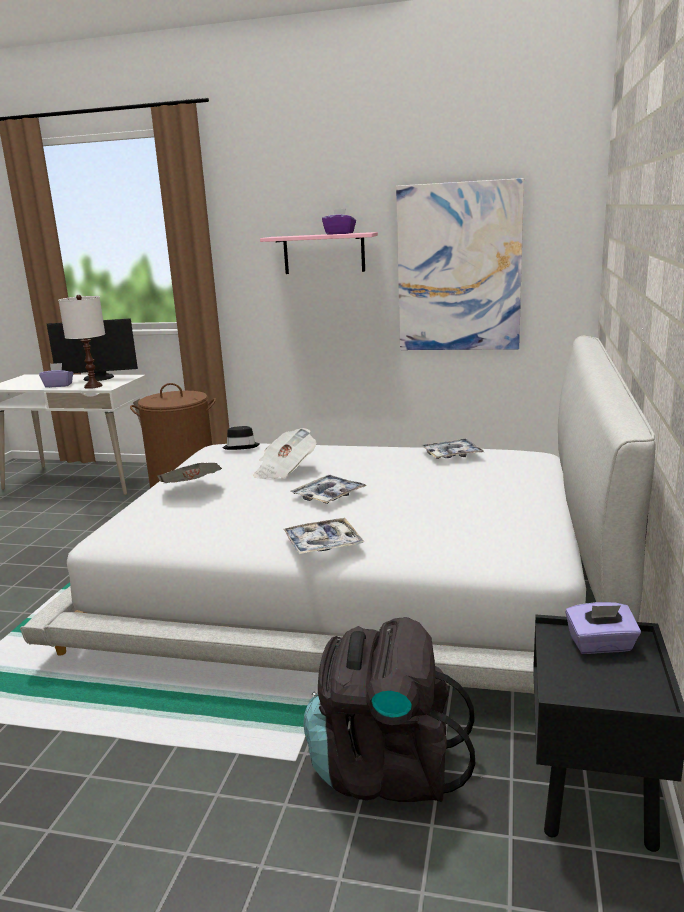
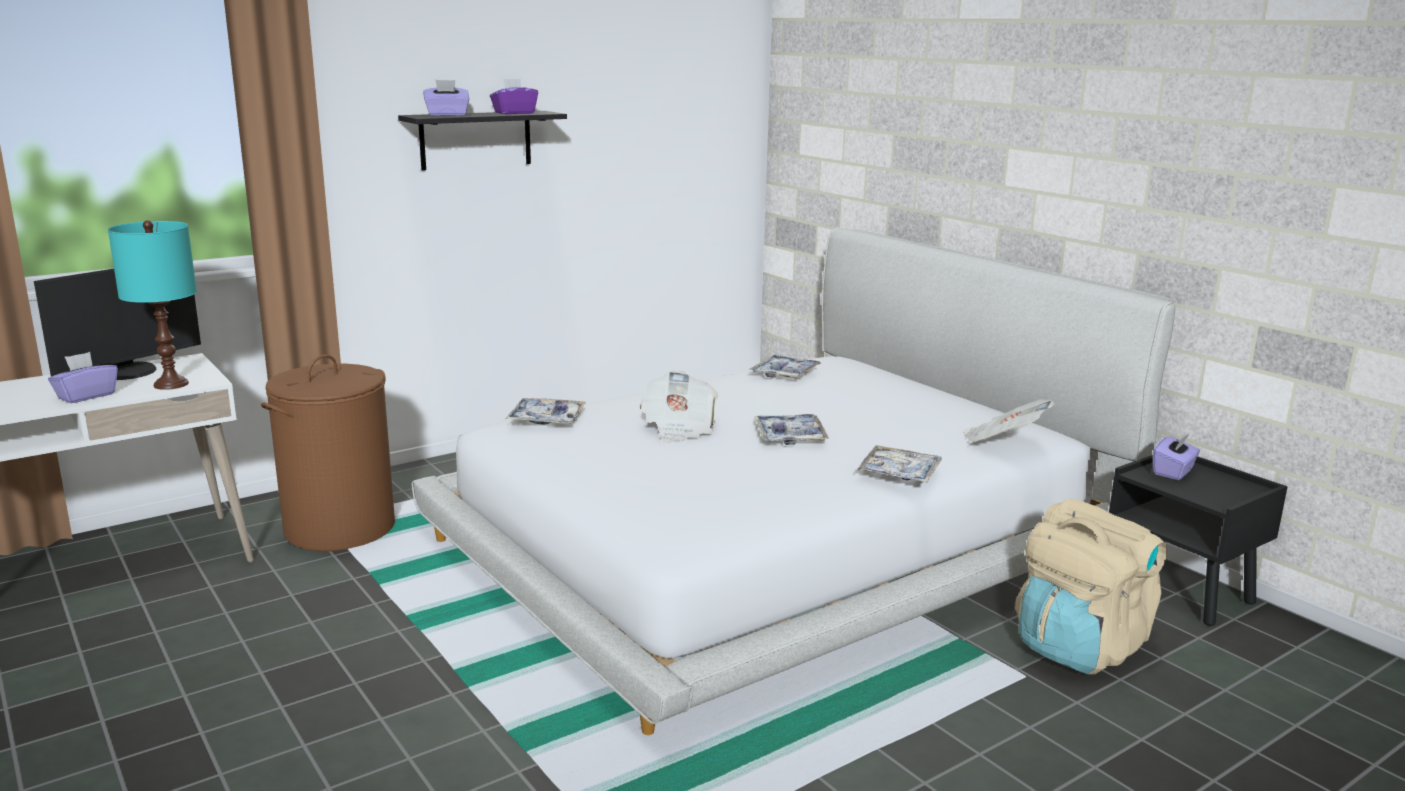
camera: 50 degrees left, 0 degrees up
(93, 386) = (170, 384): white table lamp -> turquoise table lamp
(191, 490) = (637, 474): newspaper -> newspaper (1002, 442)
(241, 446) = (546, 419): black hat -> tray
(291, 236) = (447, 115): none -> purple tissue box
(324, 253) = (476, 140): pink shelf -> black shelf
(386, 769) = (1080, 646): black backpack -> beige backpack
(459, 268) = (637, 157): picture -> none

